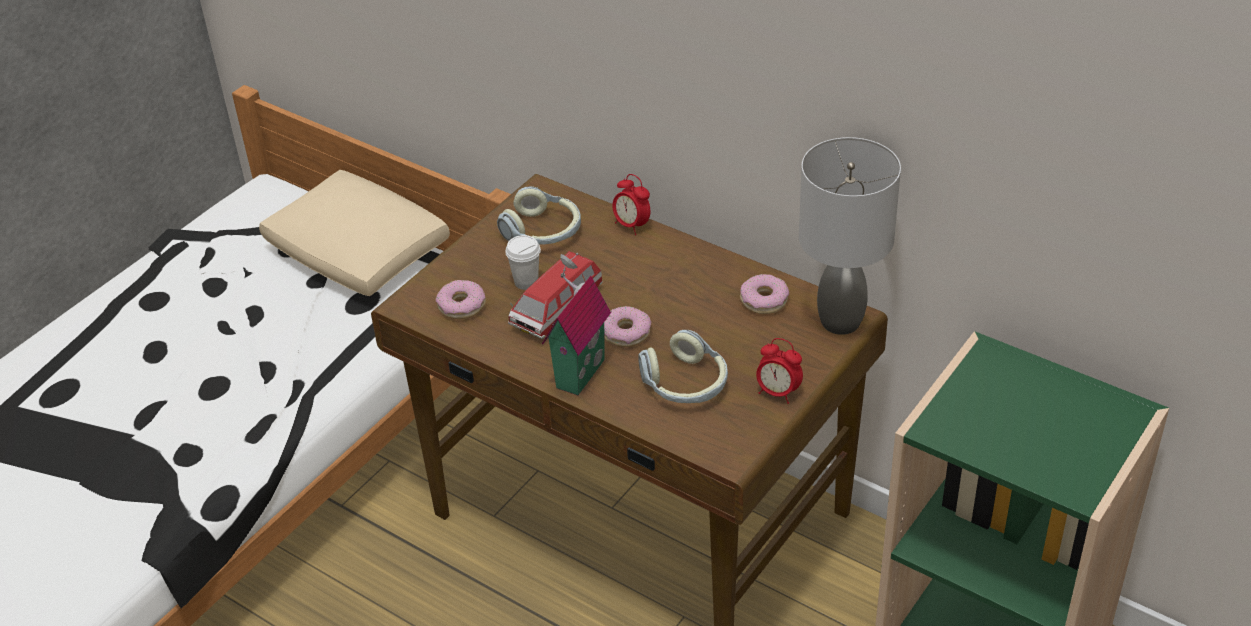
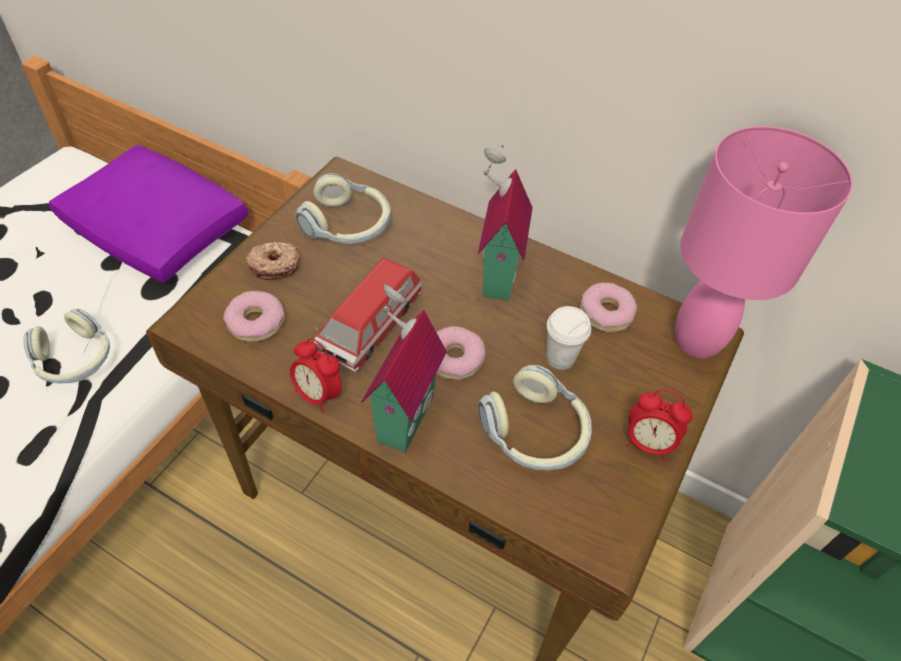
camera: 10 degrees left, 10 degrees up
(289, 362) = (75, 359): none -> headphones
(359, 252) = (158, 229): beige pillow -> purple pillow
(477, 263) = (274, 265): none -> donut
(526, 282) = (332, 290): white cup -> white cup (560, 358)
(632, 225) = (445, 218): alarm clock -> alarm clock (318, 395)
(670, 271) = (495, 275): none -> toy house
(840, 320) = (696, 339): grey table lamp -> pink table lamp

